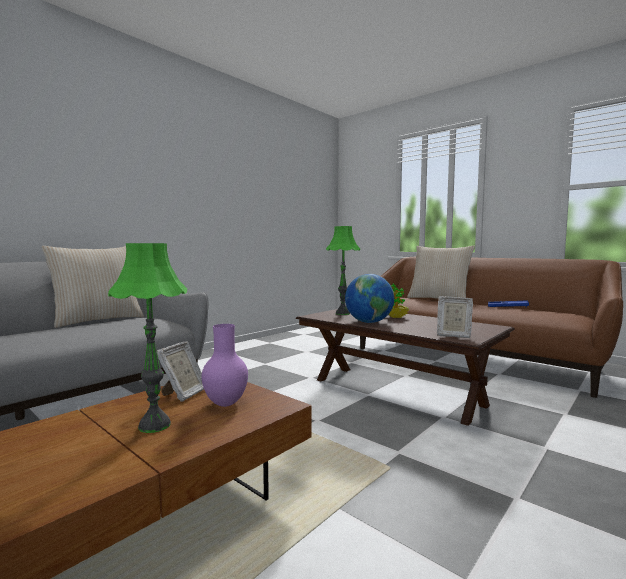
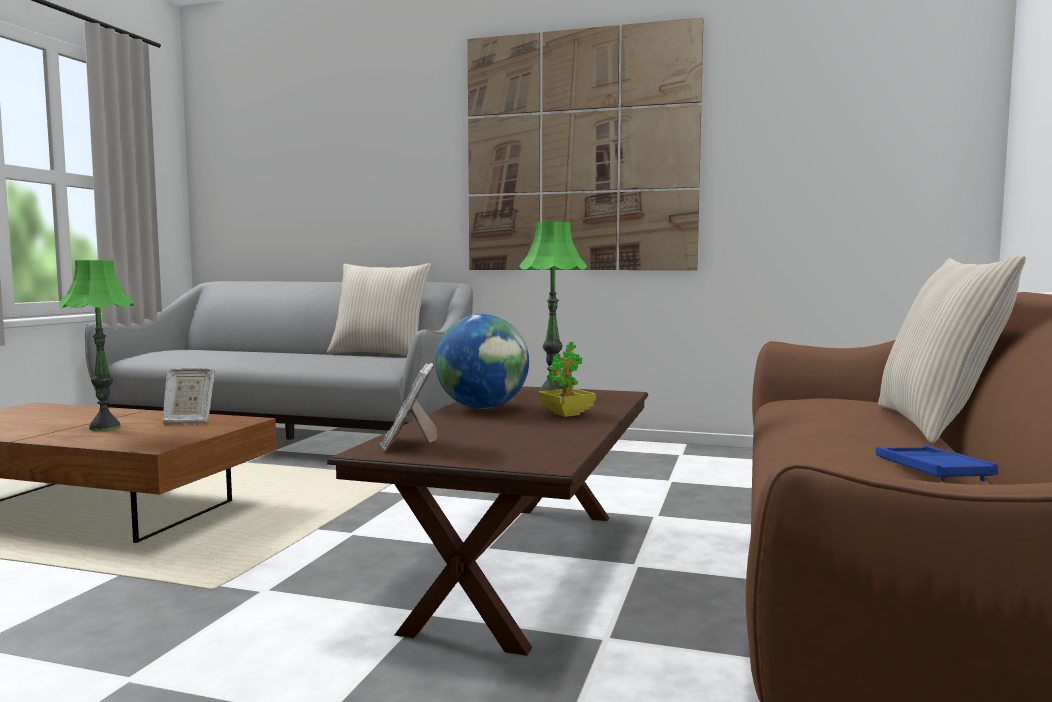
camera: 65 degrees right, 0 degrees up
(199, 179) = (580, 152): none -> picture
(224, 404) = (159, 433): purple vase -> none

